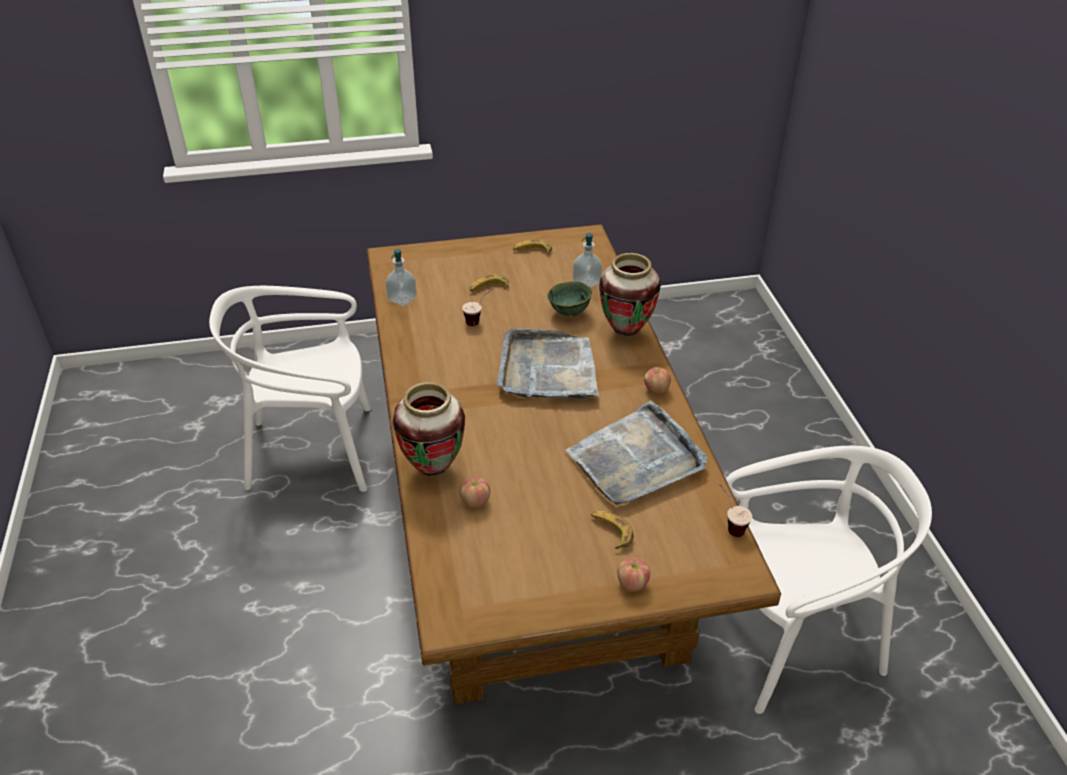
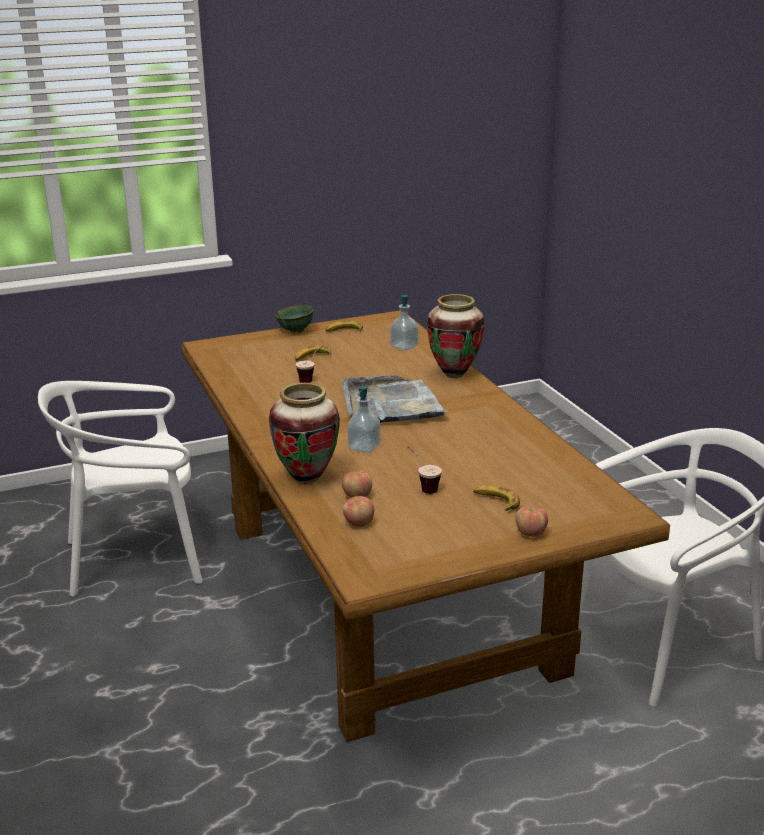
camera: 10 degrees left, 15 degrees down
(402, 299) = (230, 371): soap dispenser -> soap dispenser (364, 447)
(569, 313) = (396, 367): green bowl -> green bowl (295, 332)
(636, 459) = (499, 453): grey tray -> none
(656, 389) = (498, 407): apple -> apple (358, 523)
(729, 524) = (603, 485): cup -> cup (422, 487)

